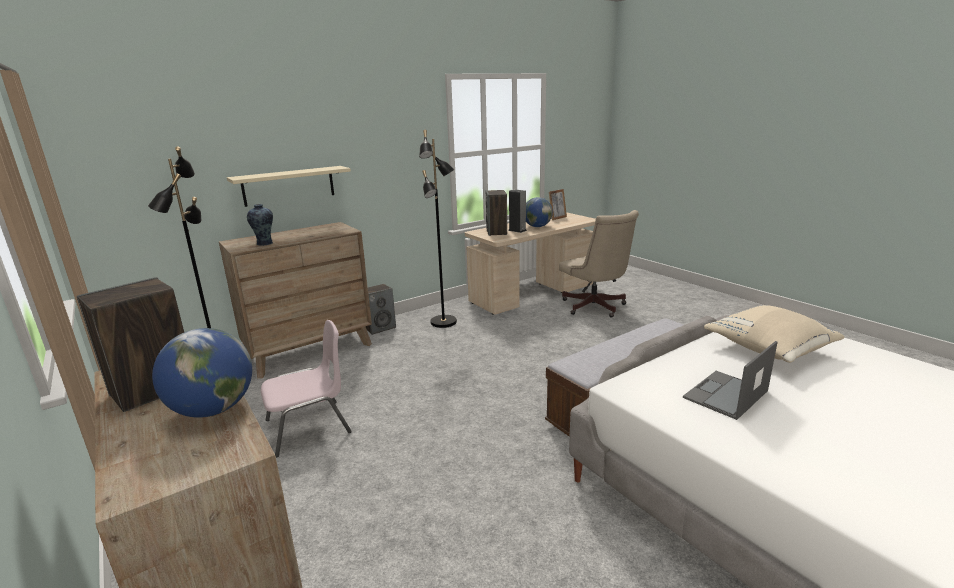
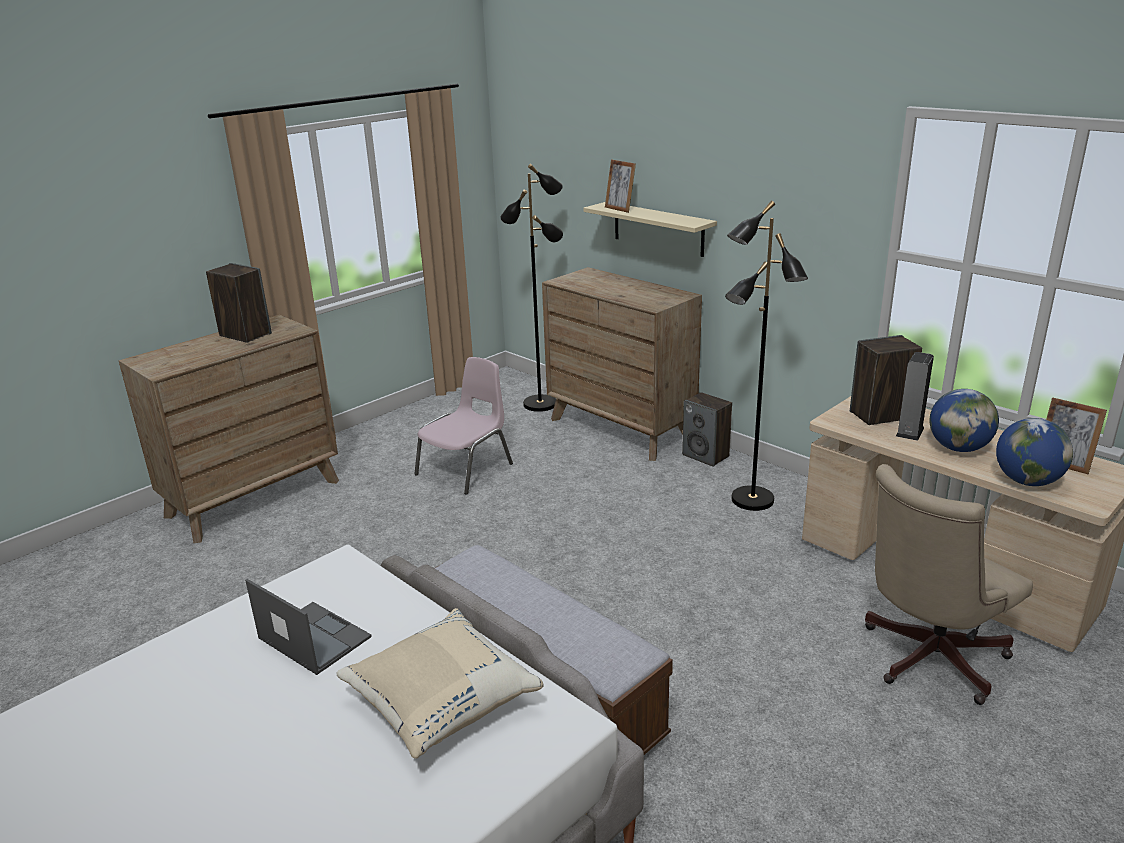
camera: 80 degrees right, 5 degrees up
(213, 410) = (211, 355): globe -> globe (1027, 481)
(262, 175) = (620, 209): none -> picture frame
(264, 243) = (583, 285): vase -> none
(309, 427) = (466, 469): pink chair -> pink chair turned 105 degrees counterclockwise

